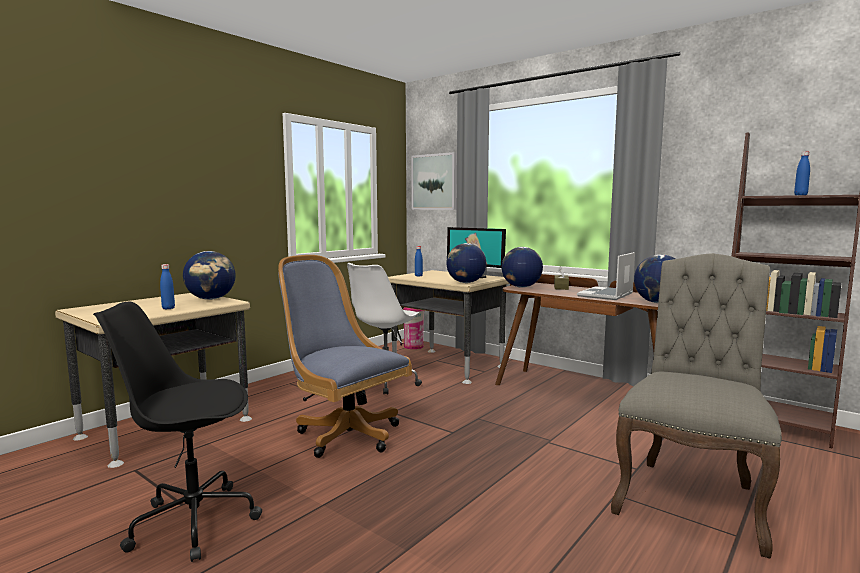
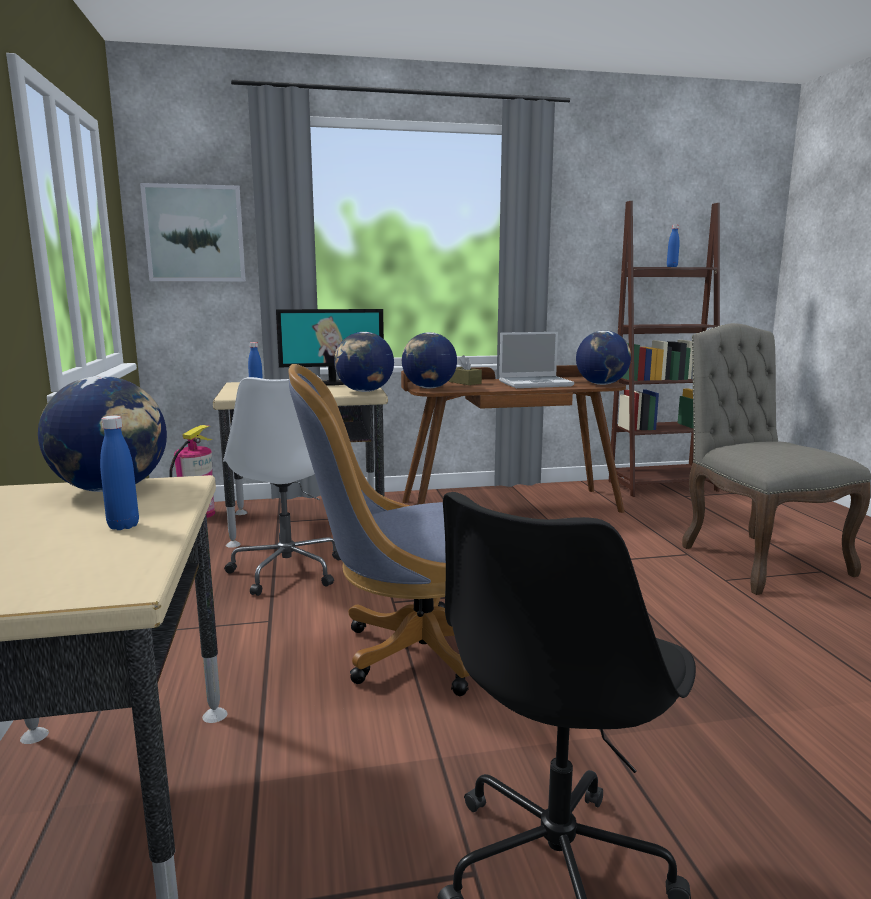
camera: 50 degrees left, 5 degrees up
(606, 295) = (536, 384): laptop -> laptop turned 90 degrees counterclockwise

